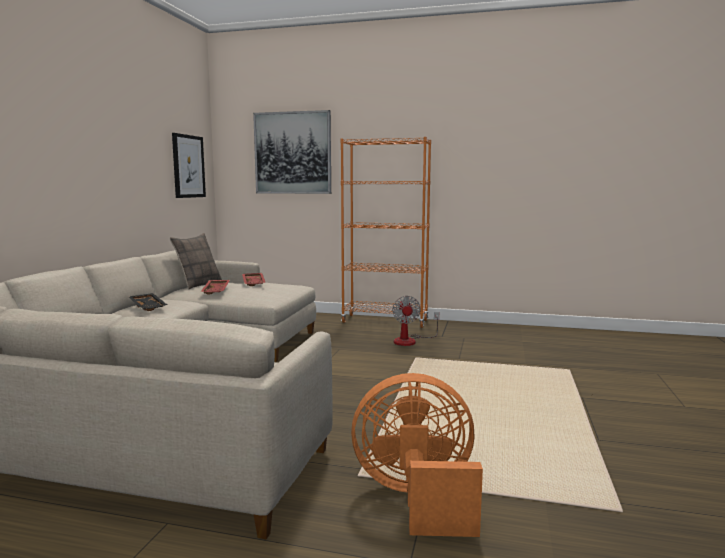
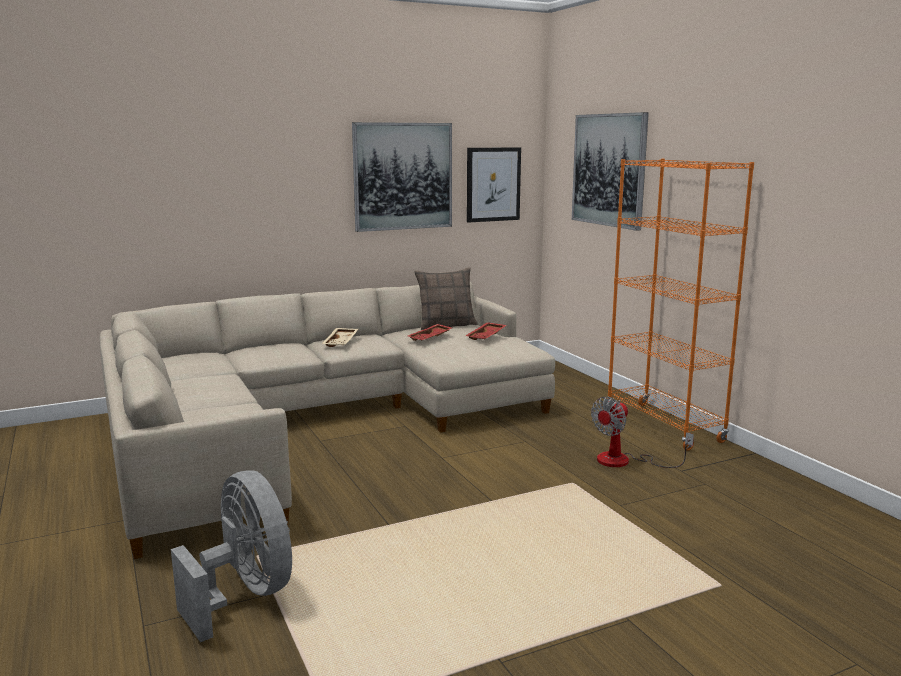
camera: 50 degrees right, 5 degrees up
(133, 153) = (403, 176): none -> picture
(149, 307) = (341, 342): black tray -> beige tray
(417, 498) = (245, 595): orange fan -> grey fan

